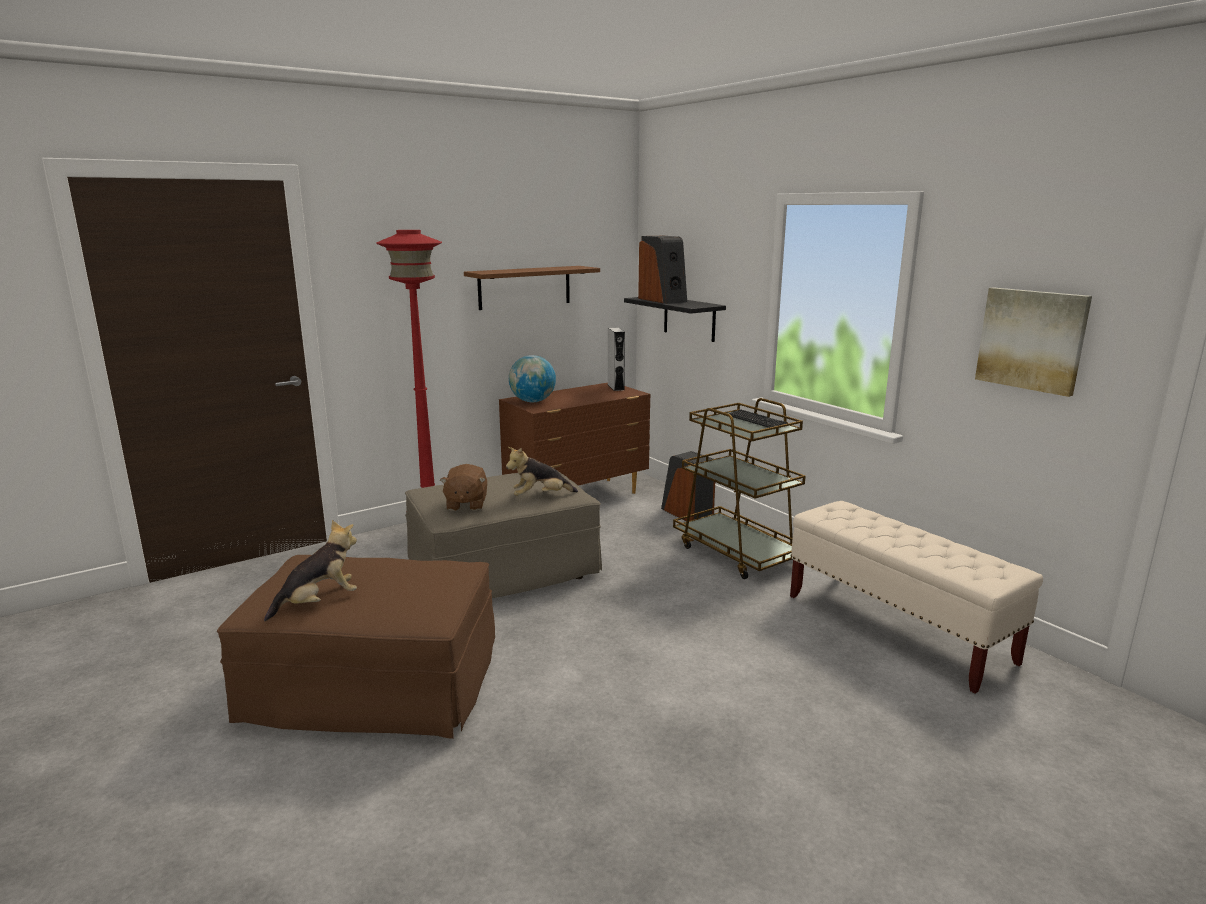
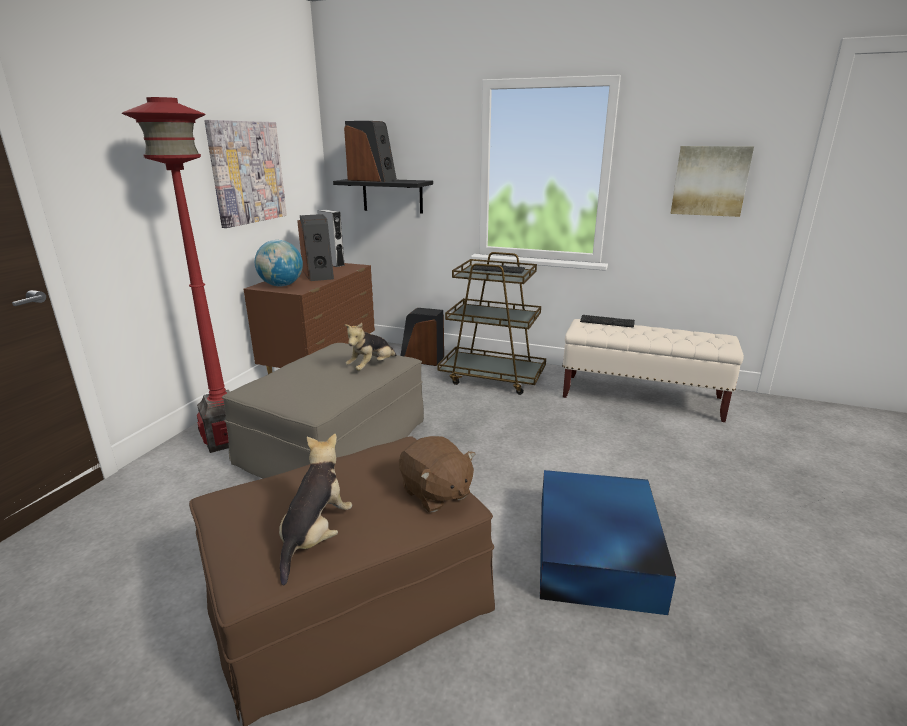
camera: 35 degrees left, 5 degrees up
(466, 504) = (316, 391): brown plush toy -> brown plush toy (436, 493)
(524, 287) = (247, 172): brown shelf -> picture
(583, 396) = (319, 275): none -> speaker
(605, 744) = (595, 552): none -> blue storage box
(870, 513) = (607, 322): none -> keyboard

